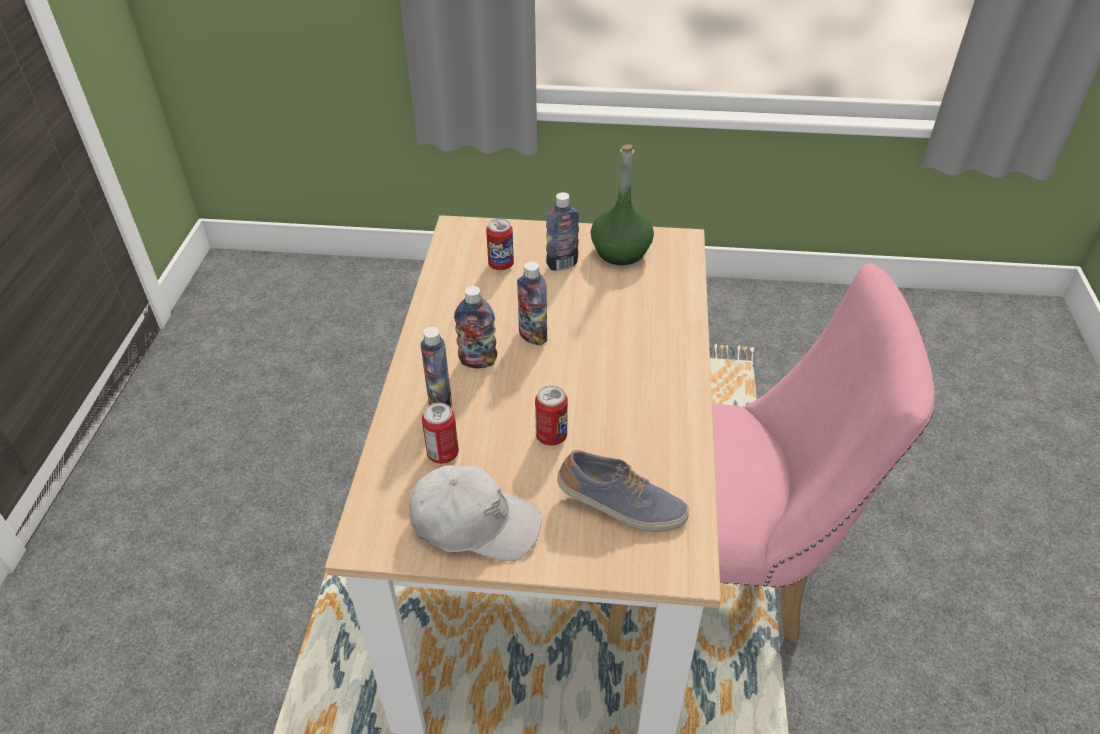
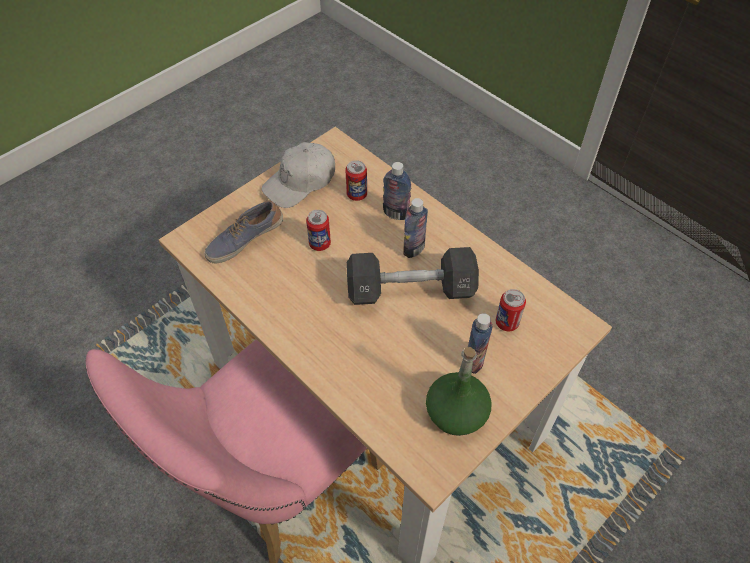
camera: 130 degrees right, 10 degrees up
(533, 336) = (410, 290): bottle -> black dumbbell

